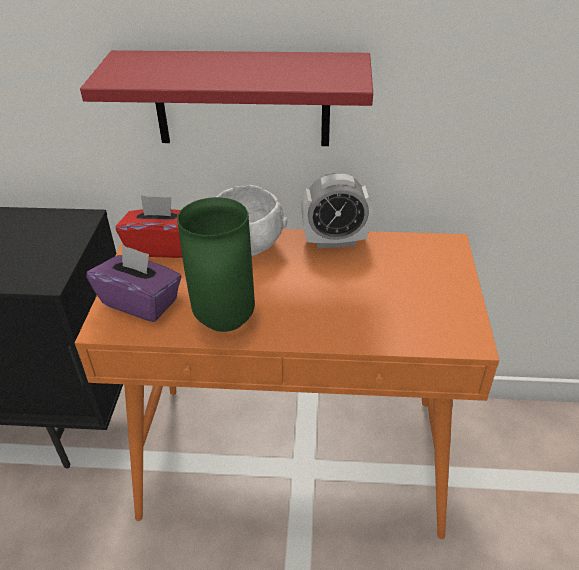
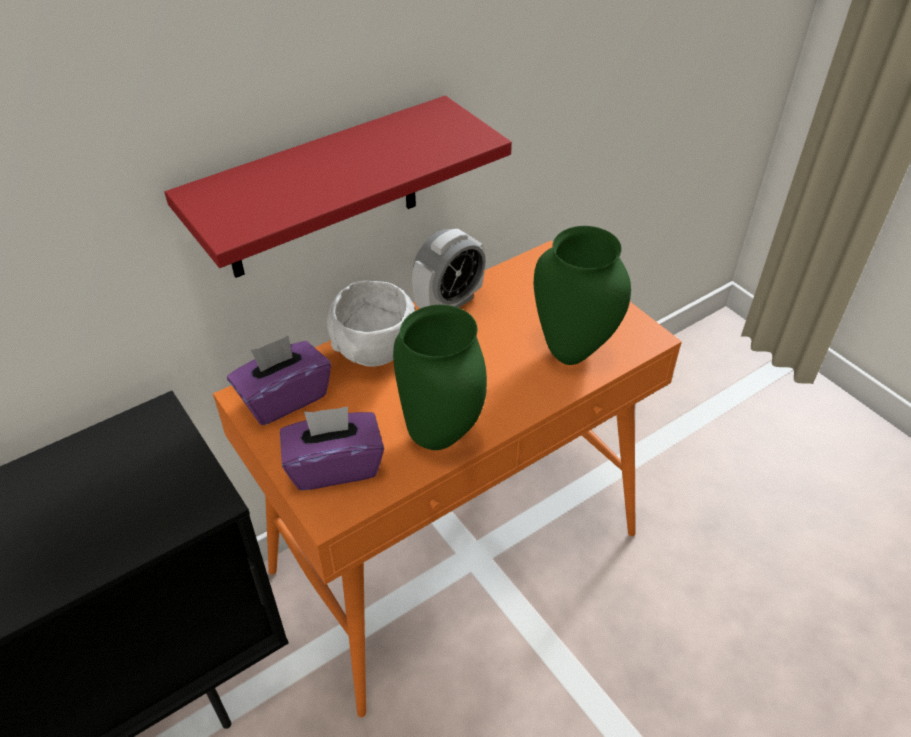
camera: 40 degrees left, 5 degrees up
(162, 247) = (284, 398): red tissue box -> purple tissue box
(391, 318) = (573, 351): none -> green vase

